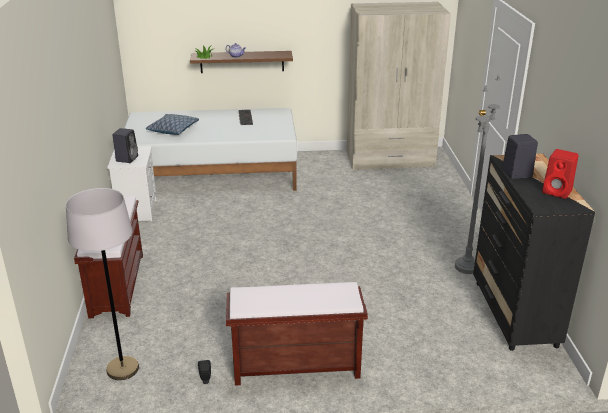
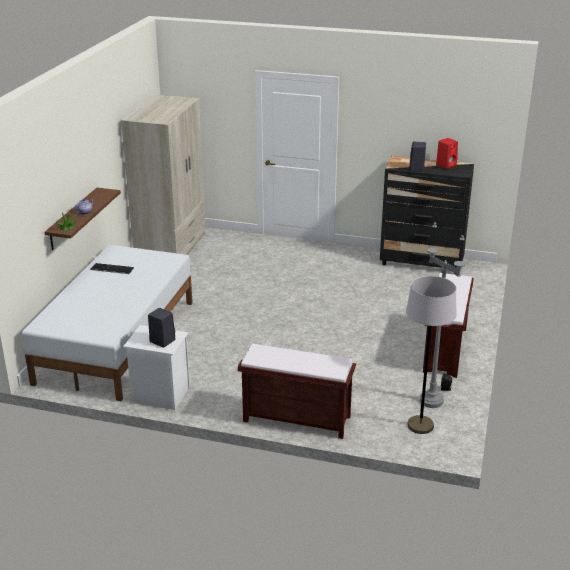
camera: 70 degrees left, 0 degrees up
(173, 130) = (104, 310): pillow -> none
(466, 267) = (361, 262): grey floor lamp -> grey floor lamp (431, 401)

